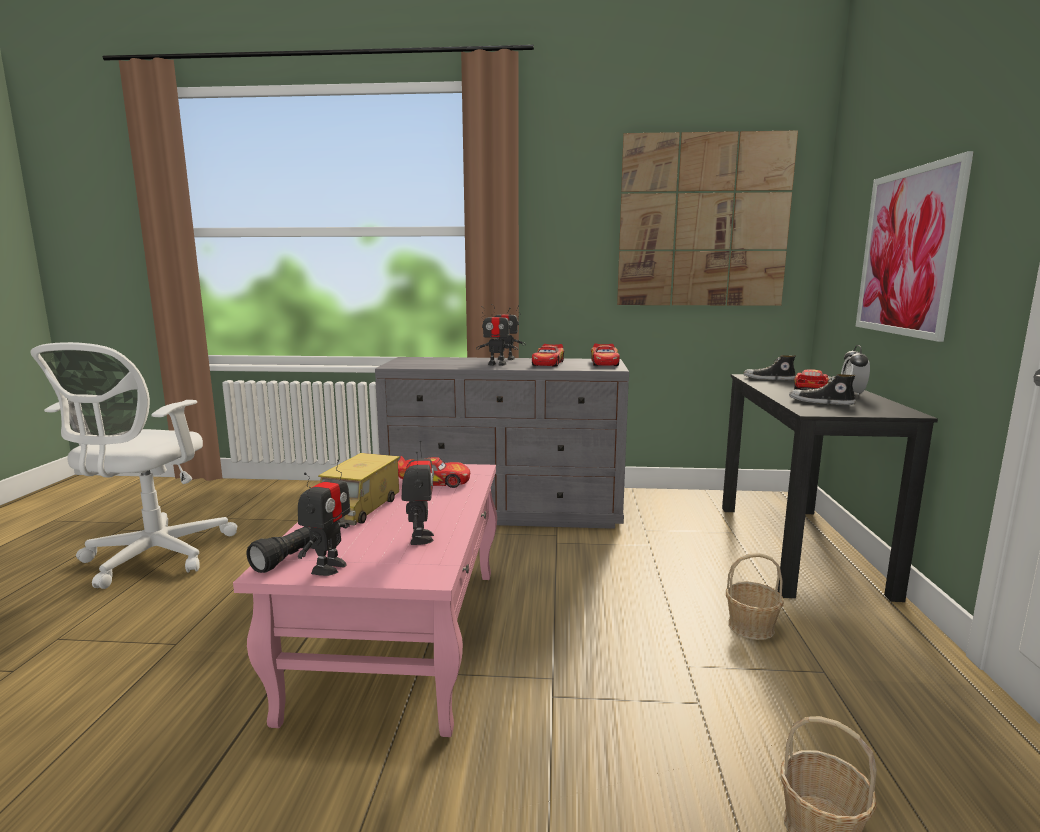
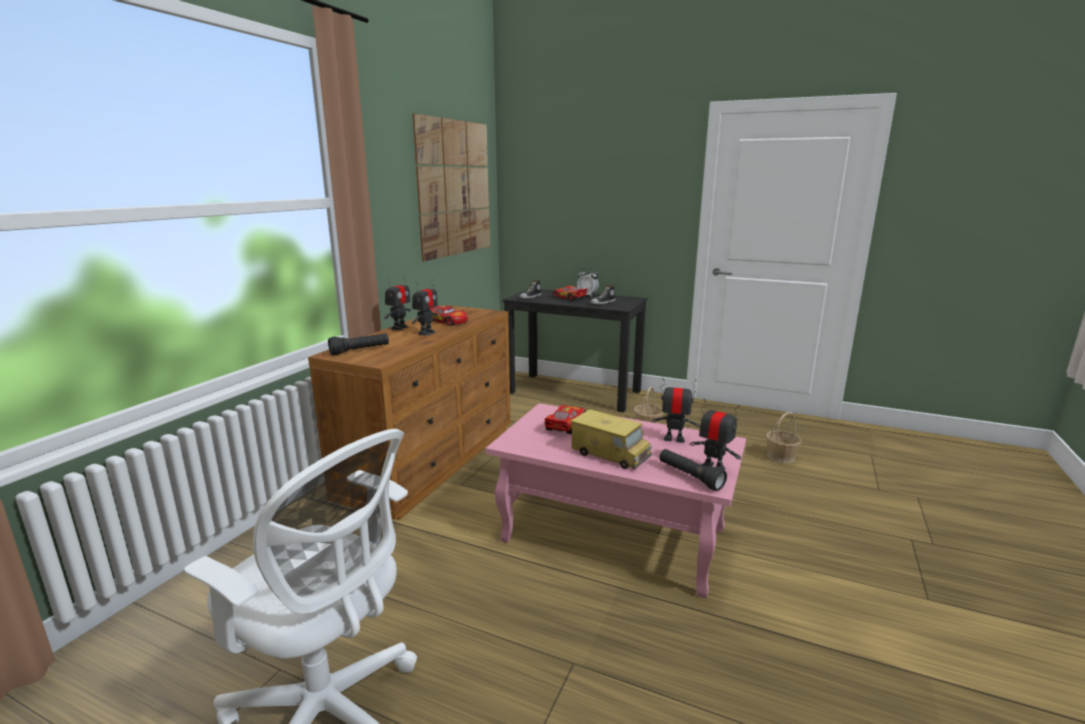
camera: 70 degrees left, 5 degrees up
(421, 361) = (360, 351): none -> black flashlight
(507, 510) = (432, 461): grey dresser -> brown dresser
(605, 363) = (467, 310): toy car -> none
(907, 252) = (601, 214): picture -> none

